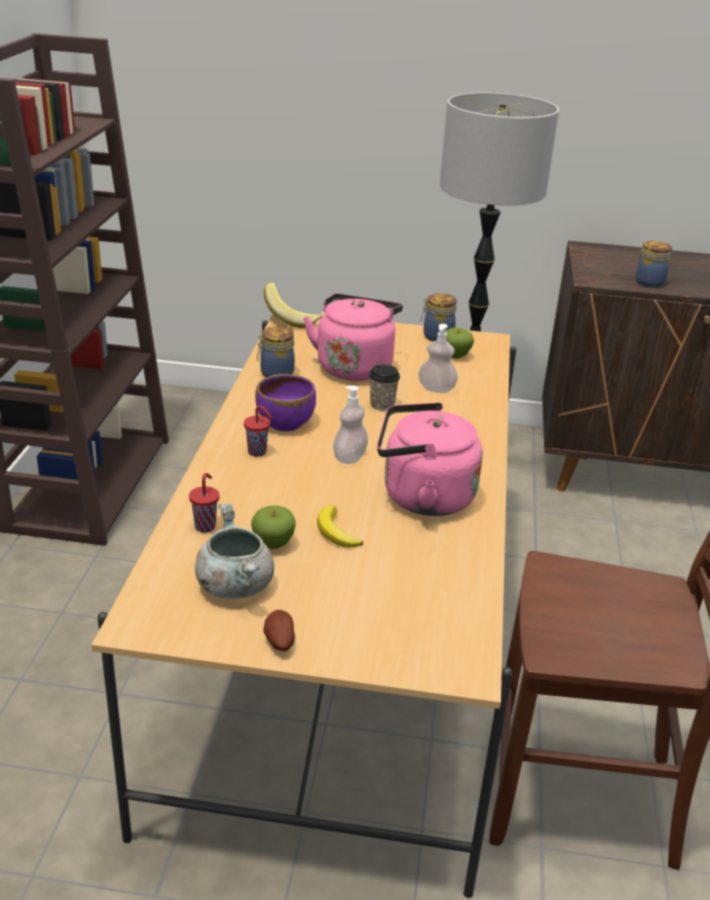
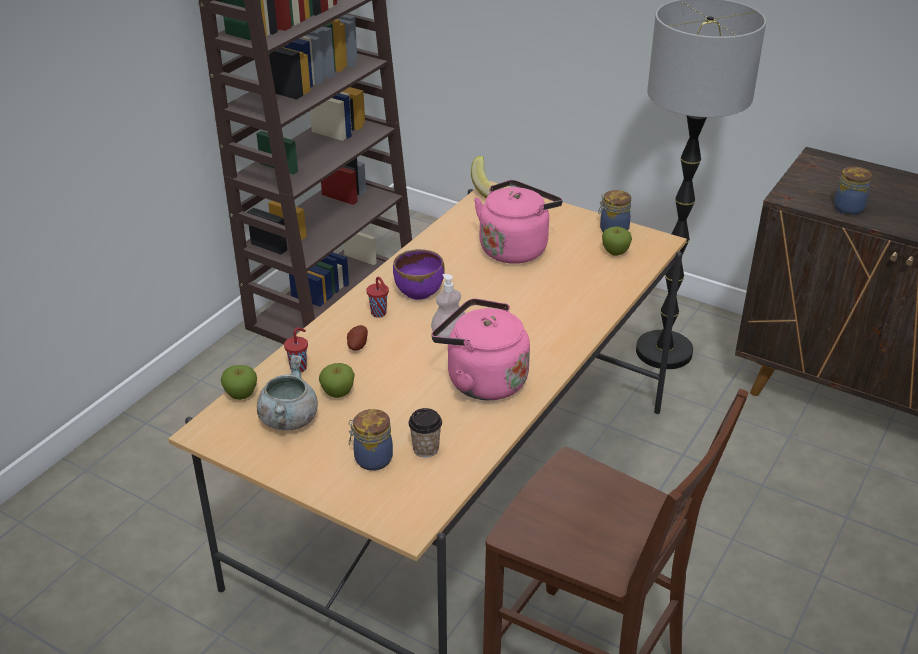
camera: 25 degrees right, 5 degrees up
(155, 571) = (241, 395): none -> apple
(275, 374) = (442, 244): jar -> jar (371, 459)
(278, 642) = (290, 469): potato -> potato (357, 345)
(336, 532) = (391, 394): banana -> none
(382, 405) = (511, 290): cup -> cup (425, 449)
(436, 389) = (571, 283): soap dispenser -> none

